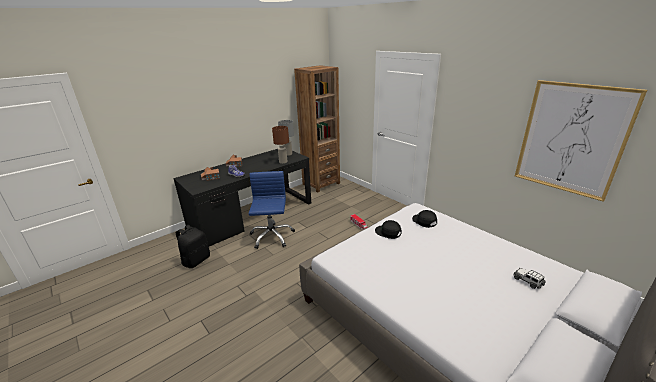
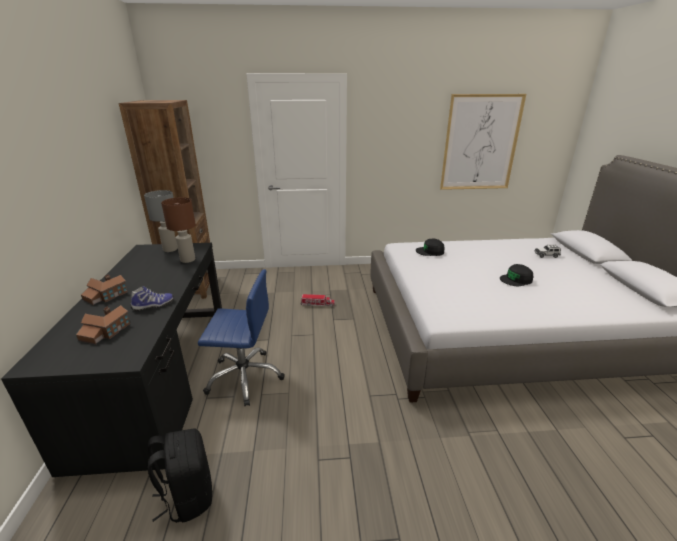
camera: 55 degrees left, 0 degrees up
(271, 236) = (245, 377): blue office chair -> blue office chair turned 150 degrees clockwise
(388, 232) = (429, 273): black cap -> black cap (516, 279)

